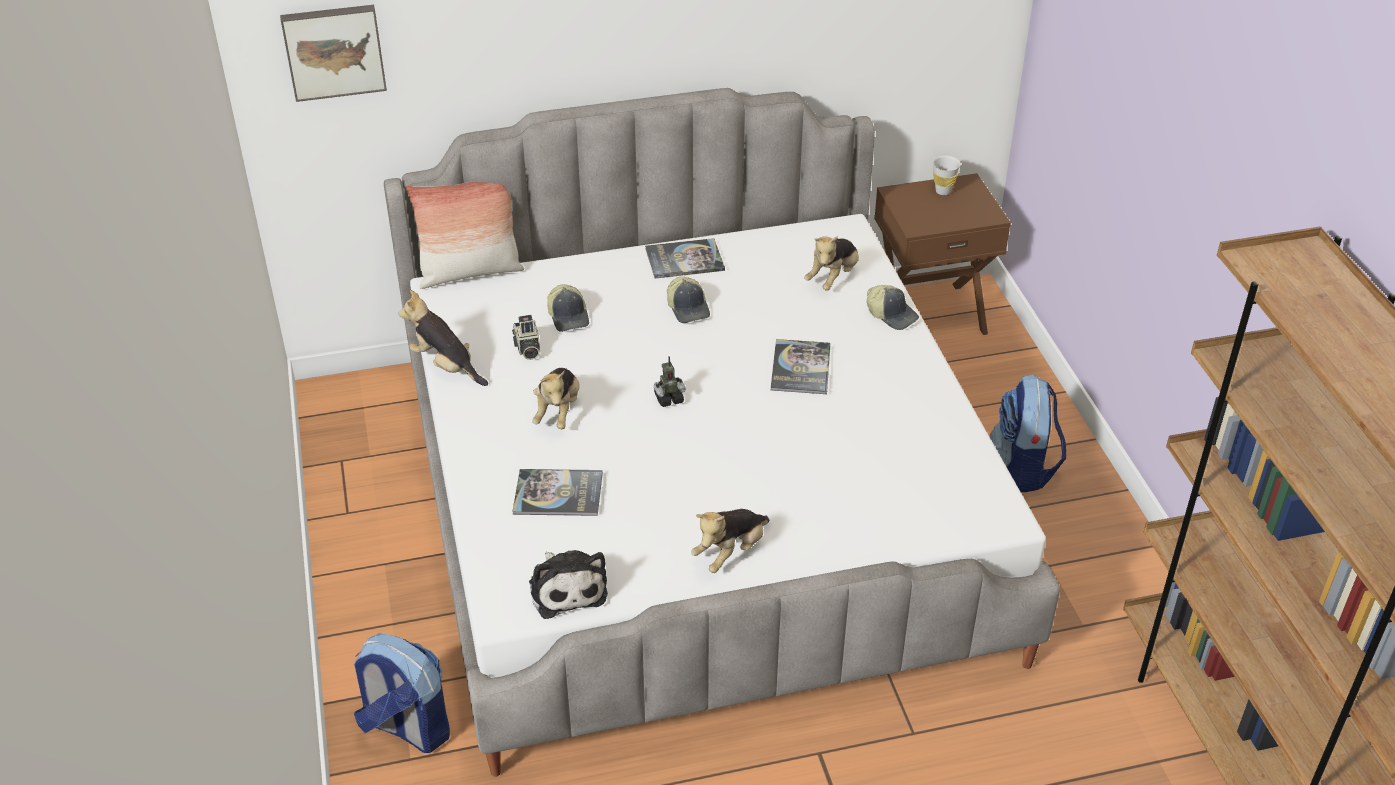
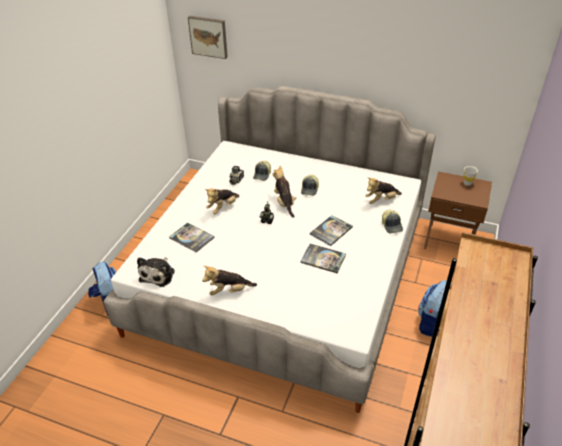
camera: 35 degrees right, 0 degrees up
(446, 366) = (202, 175): plush toy -> plush toy (284, 203)
(470, 272) = (244, 145): pillow -> none
(684, 260) = (327, 170): book -> book (323, 258)

